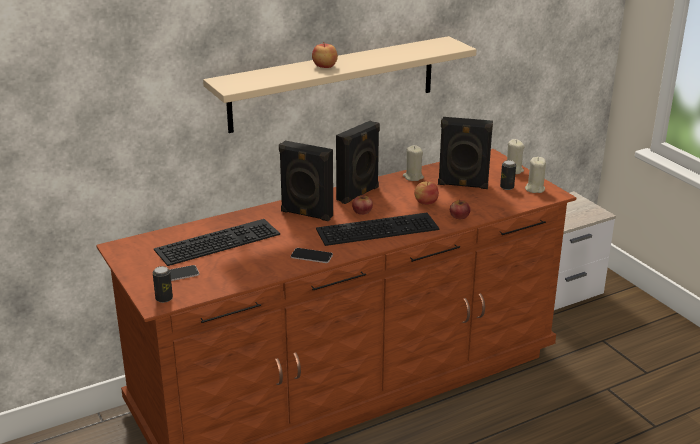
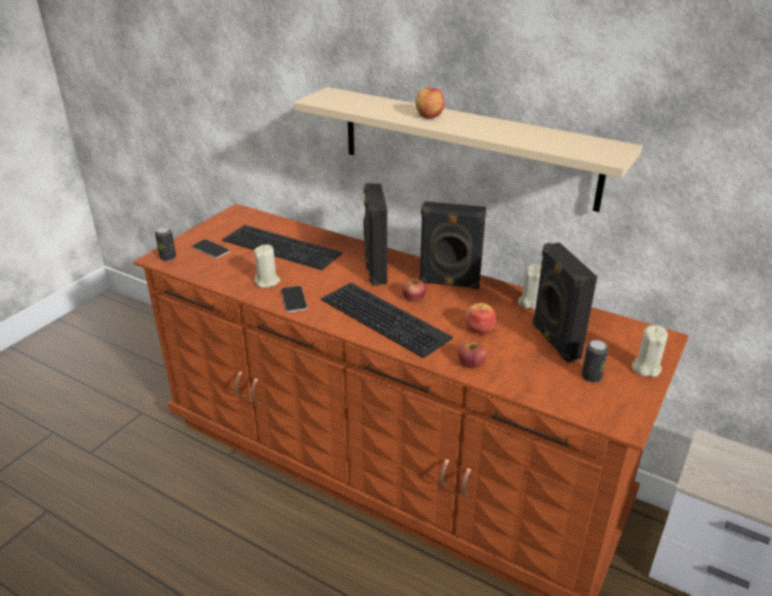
camera: 60 degrees right, 5 degrees up
(534, 189) = (616, 401): beige candle -> beige candle (267, 281)

